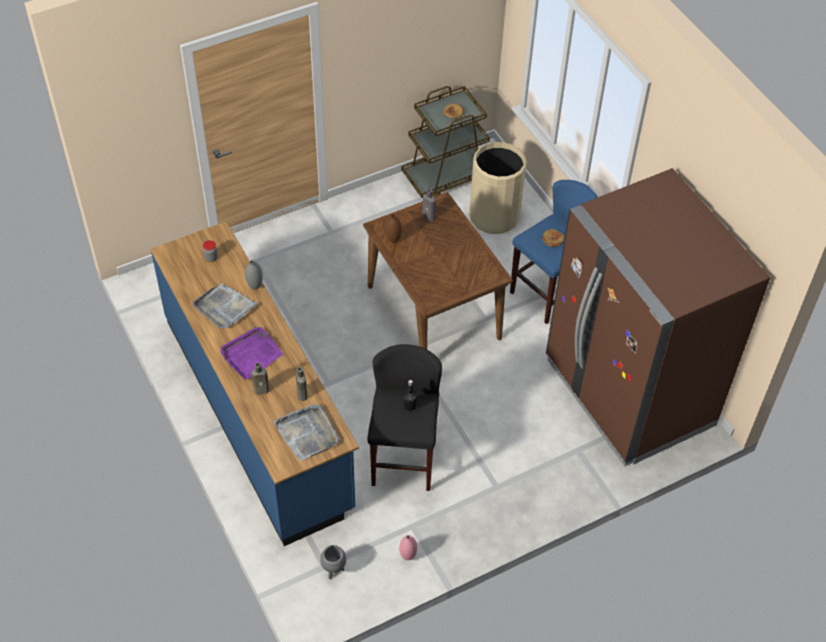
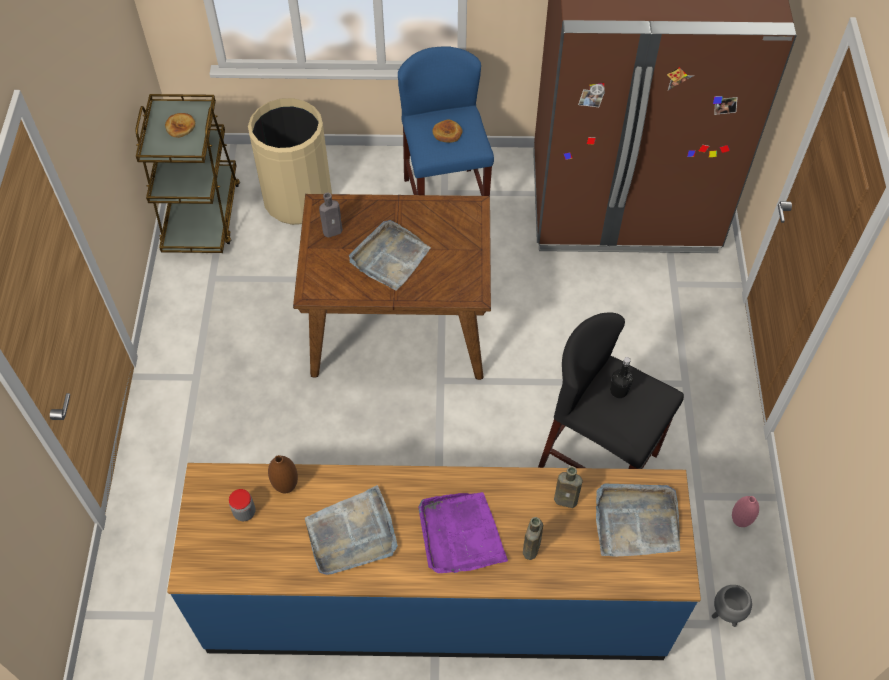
camera: 60 degrees left, 5 degrees up
(255, 286) = (337, 476): grey vase -> none
(393, 240) = (345, 285): brown vase -> brown vase (286, 486)
(428, 251) = (389, 257): none -> grey tray

